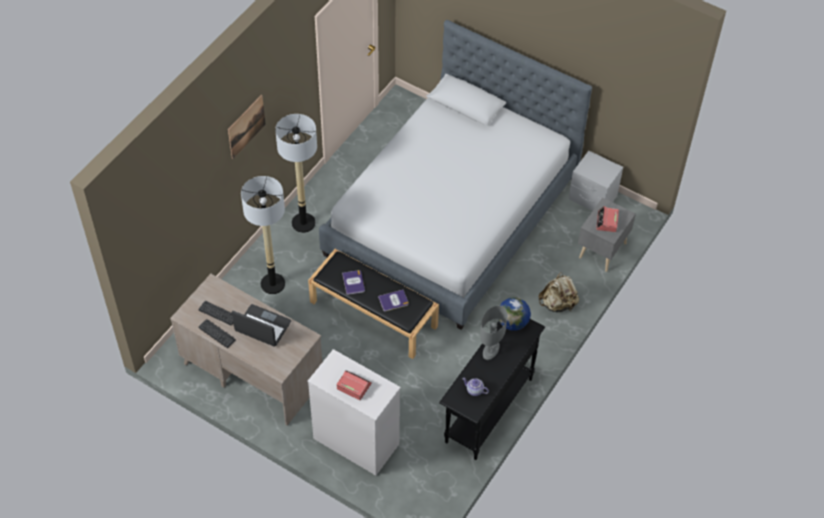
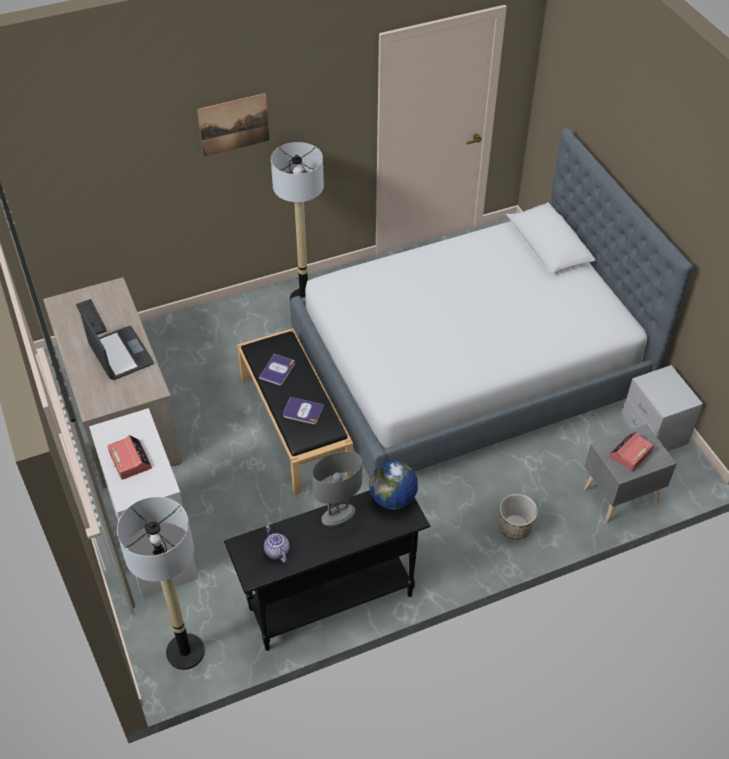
camera: 35 degrees right, 5 degrees down
(217, 333) = (70, 337): keyboard -> none
(272, 284) = (220, 341): floor lamp -> floor lamp (185, 652)
(558, 304) = (515, 527): beige backpack -> planter

